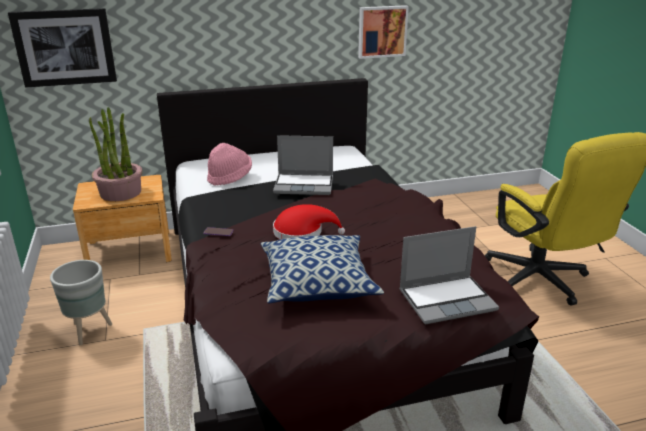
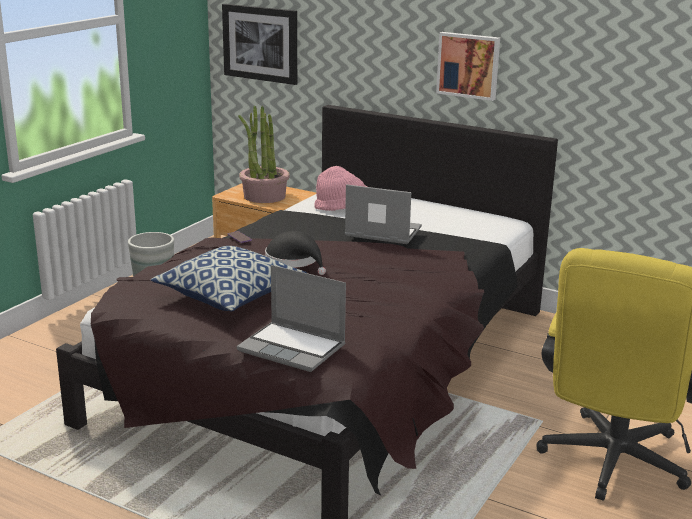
camera: 45 degrees right, 5 degrees down
(302, 232) = (295, 261): red hat -> black hat
(304, 185) = (382, 232): laptop -> laptop turned 150 degrees clockwise
(382, 31) = (589, 83): picture -> picture (469, 65)

